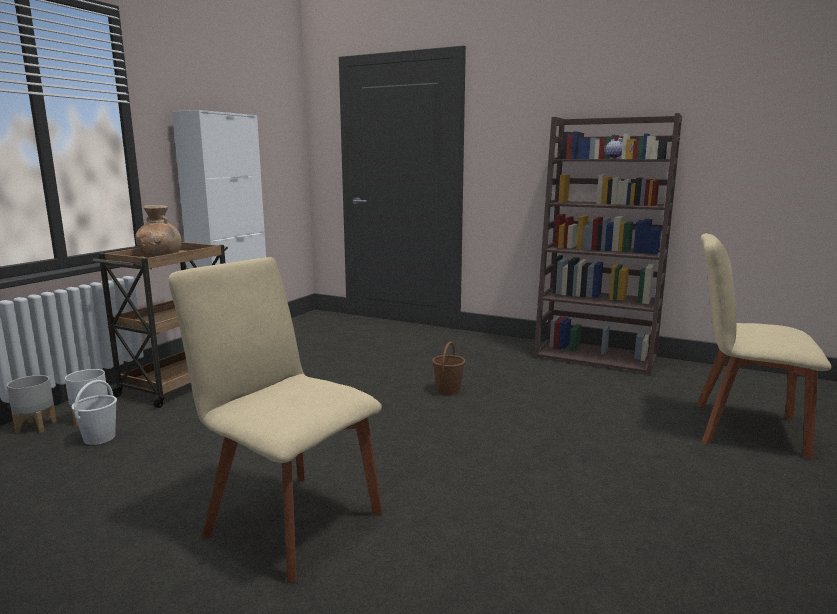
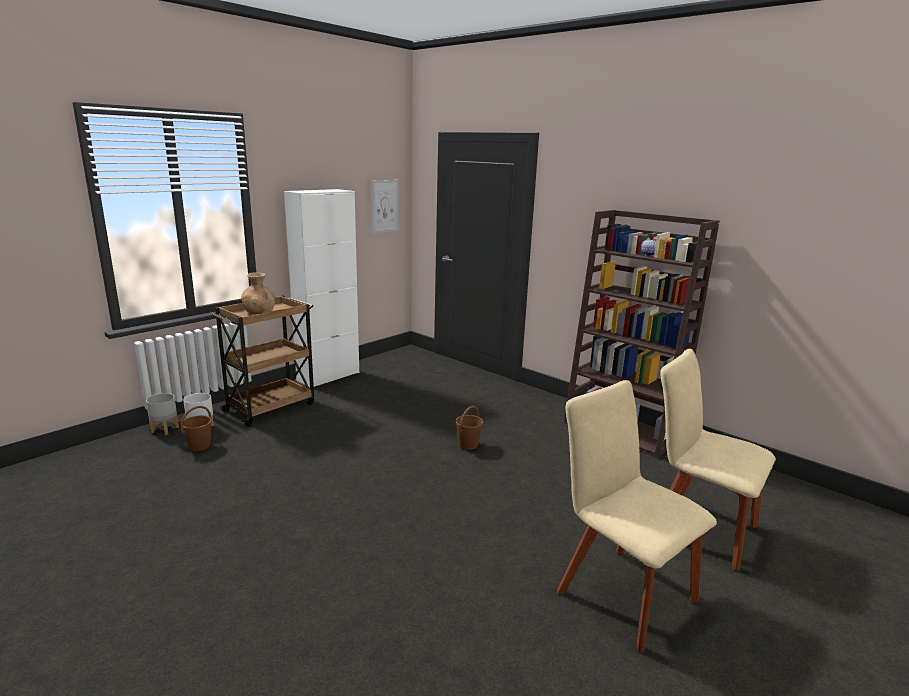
camera: 15 degrees right, 5 degrees up
(100, 438) = (199, 446): white bucket -> brown bucket
(280, 143) = (384, 206): none -> picture
(289, 520) = (286, 537): beige chair -> beige chair (621, 591)

